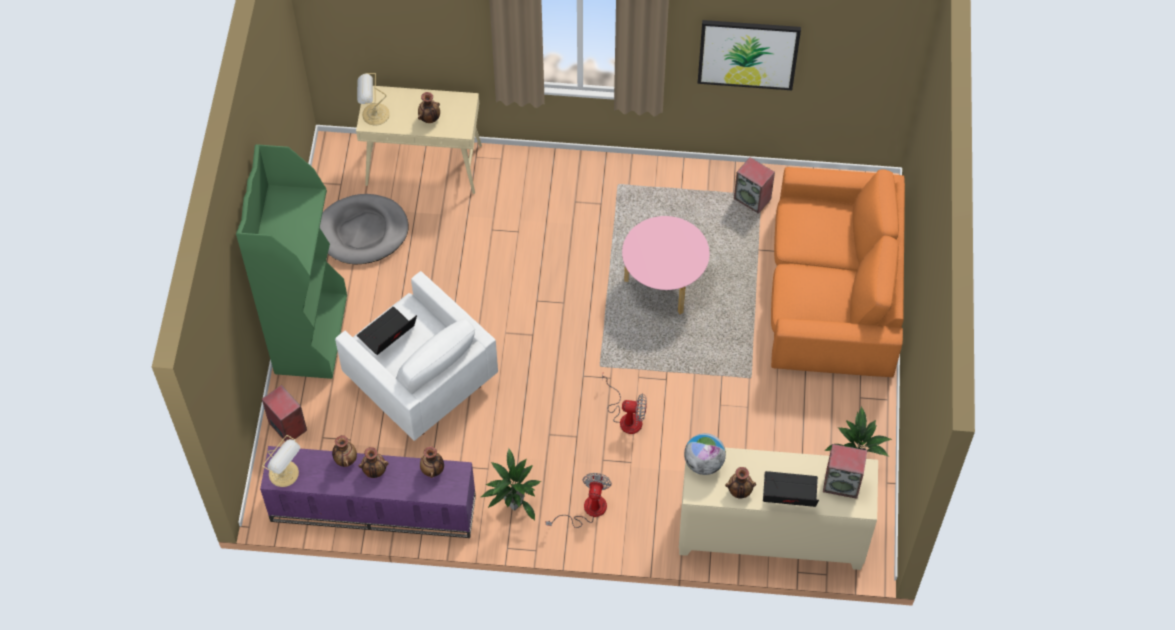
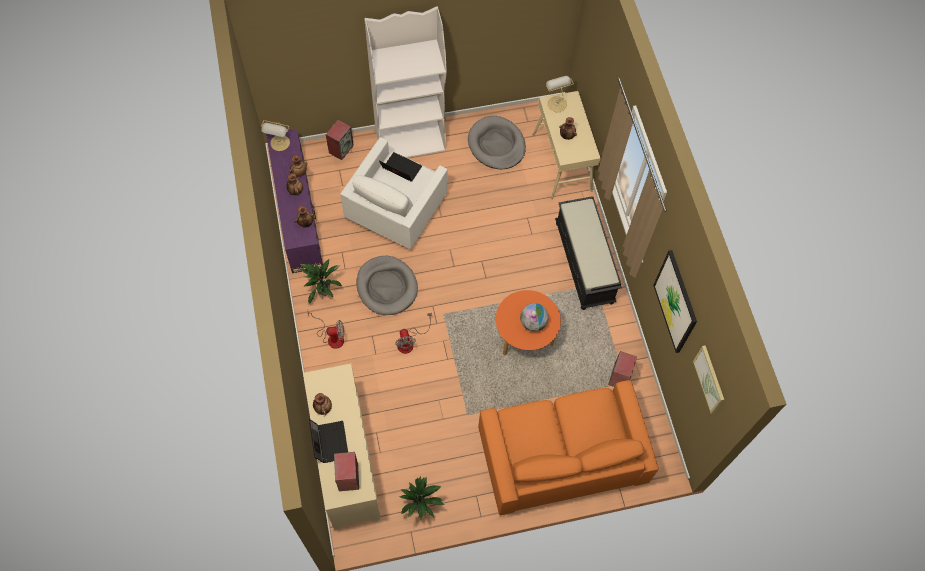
camera: 70 degrees right, 5 degrees up
(310, 333) = (411, 140): green bookcase -> white bookcase
(535, 423) = (387, 287): none -> grey dog bed
(583, 186) = (585, 263): none -> black bench
(663, 283) = (524, 336): pink coffee table -> orange coffee table
(703, 463) = (339, 378): globe -> globe (533, 323)
(864, 46) = (709, 379): none -> picture

